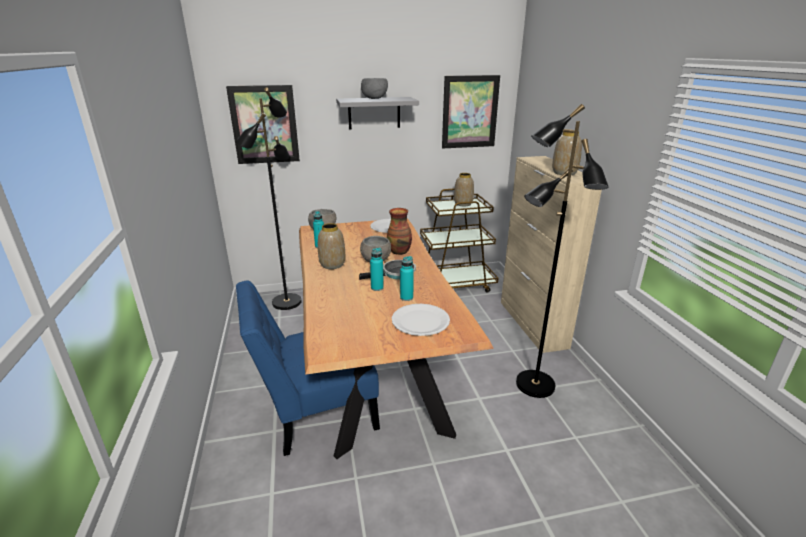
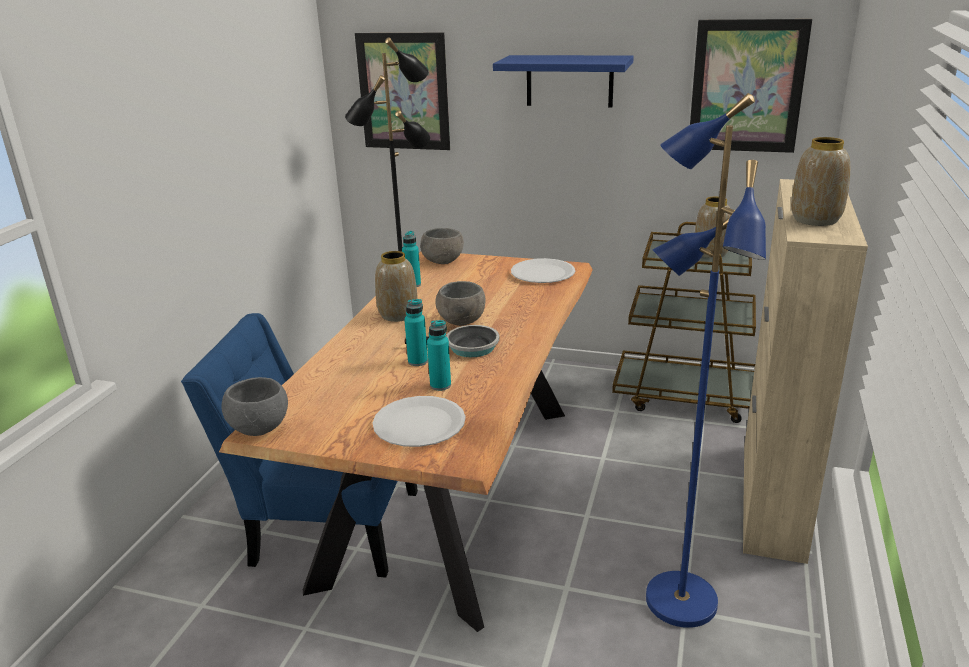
camera: 30 degrees right, 0 degrees up
(374, 98) = (562, 57): grey bowl -> grey bowl (259, 428)
(374, 113) = (569, 81): grey shelf -> blue shelf
(399, 251) = (512, 314): vase -> none
(534, 385) = (678, 601): black floor lamp -> blue floor lamp

